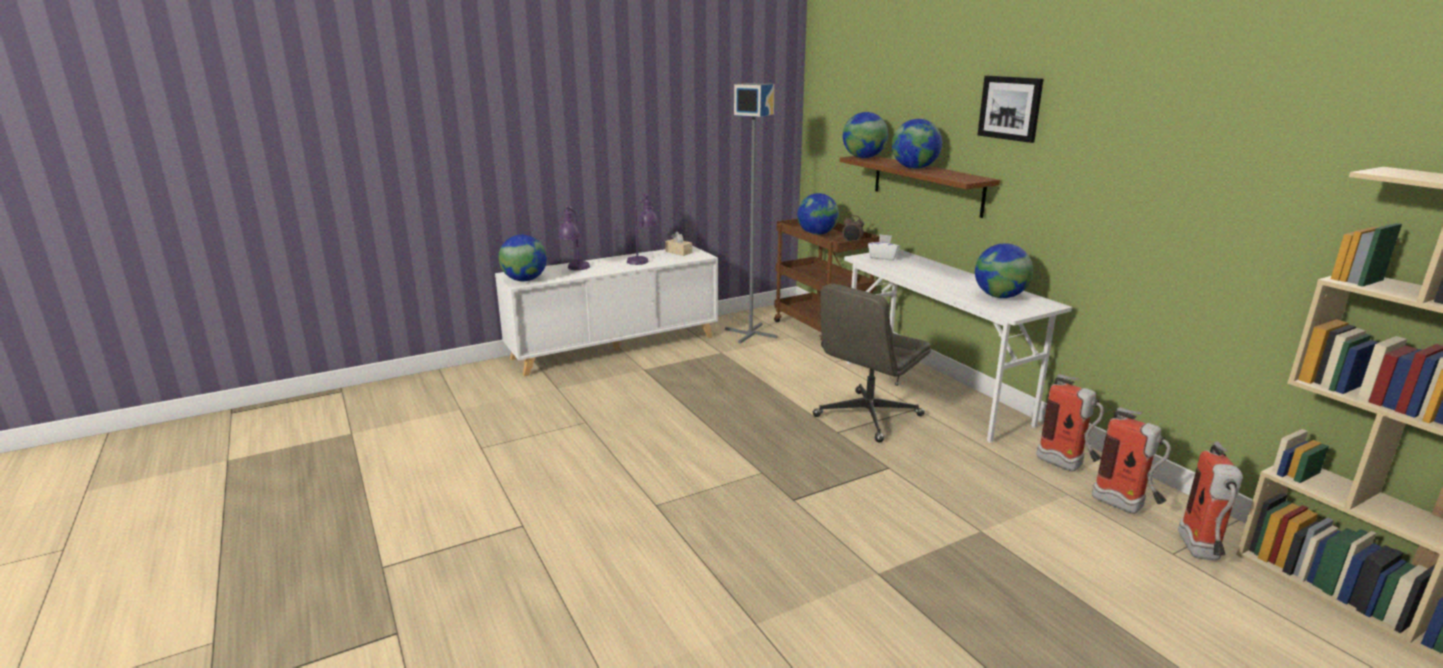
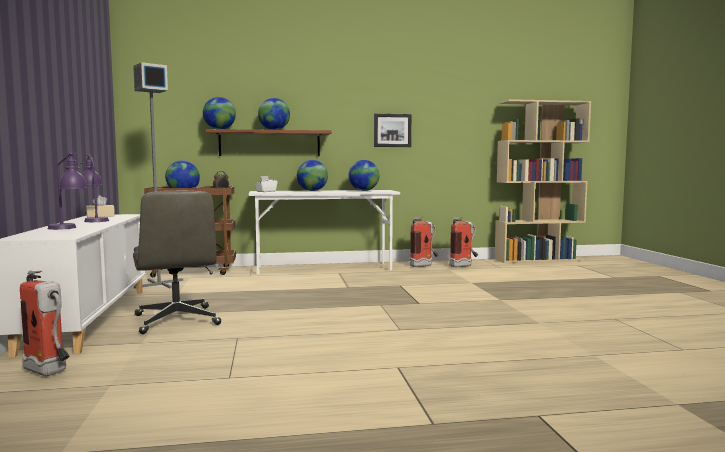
camera: 70 degrees left, 15 degrees down
(525, 280) = (57, 236): globe -> globe (312, 191)
(867, 416) = (336, 280): grey office chair -> grey office chair (177, 320)
(1010, 108) = (328, 91): picture -> picture (392, 130)
(1201, 553) = (501, 265): fire extinguisher -> fire extinguisher (49, 372)

